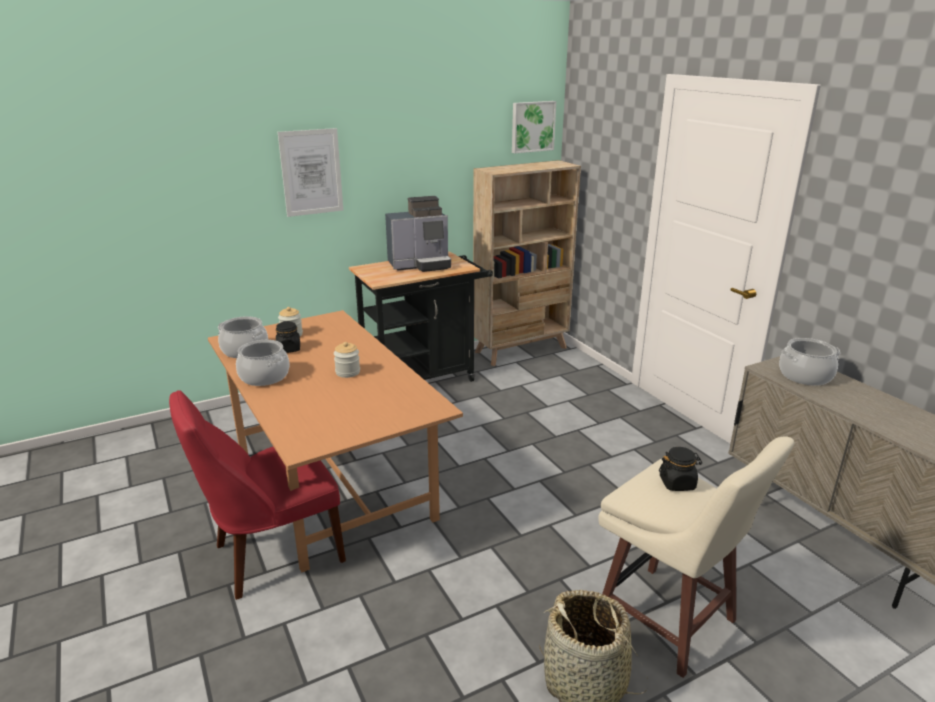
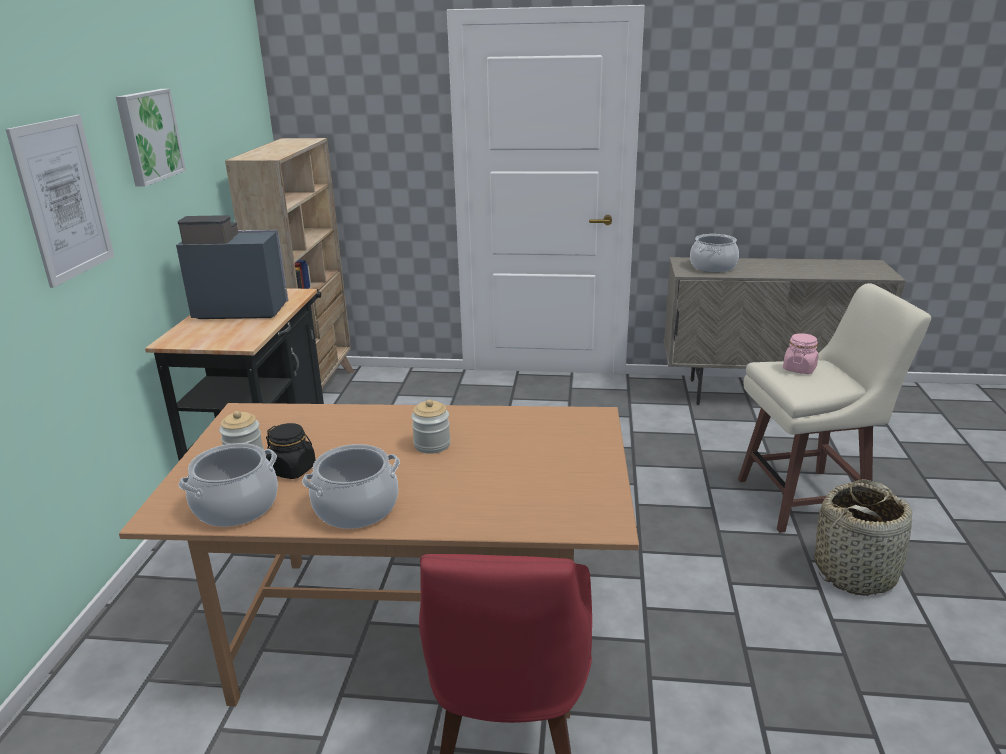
camera: 55 degrees left, 0 degrees up
(421, 265) = (238, 310): coffee machine -> coffee machine turned 105 degrees counterclockwise
(532, 126) = (249, 96): picture -> picture (148, 136)
(677, 483) = (799, 369): black jar -> pink jar

